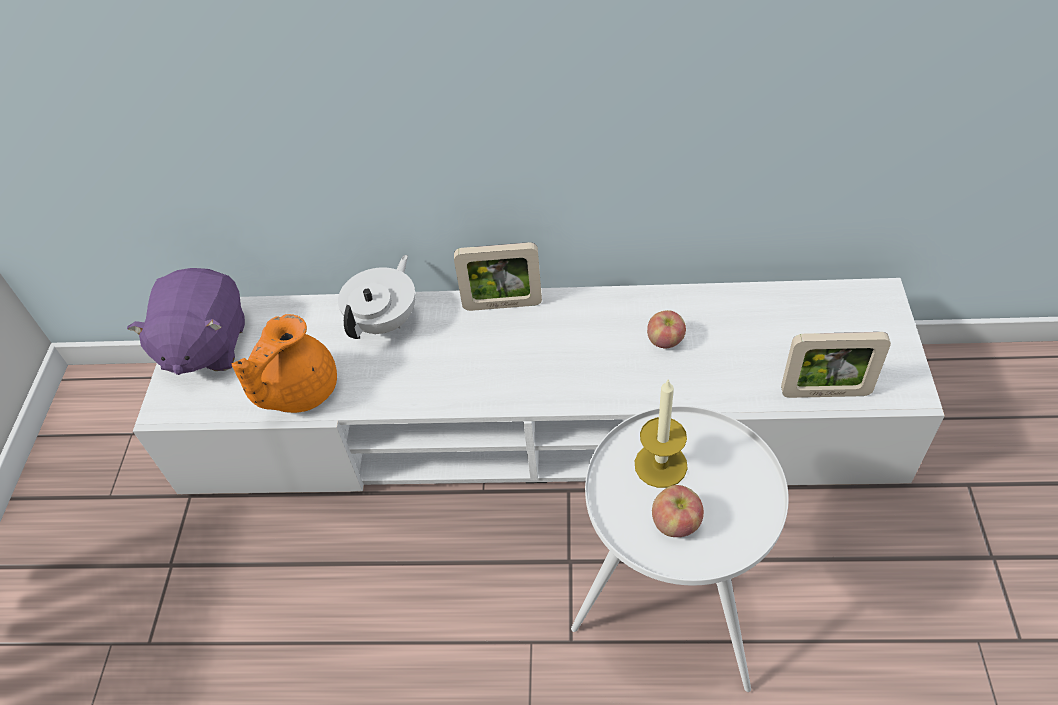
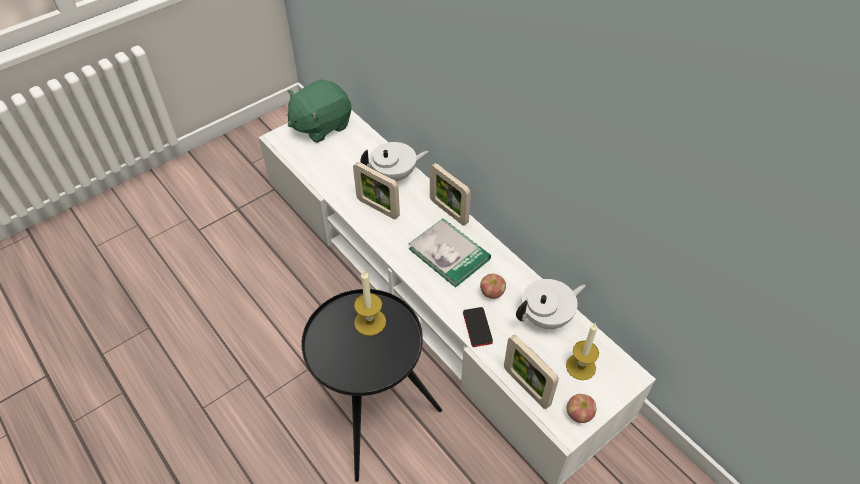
camera: 45 degrees right, 0 degrees up
(205, 346) = (321, 125): purple plush toy -> green plush toy
(298, 391) = (326, 174): orange teapot -> none
(419, 371) = (378, 208): none -> picture frame
(568, 344) = (449, 254): none -> book
(670, 609) = (373, 417): white side table -> black side table
(676, 523) = (341, 347): apple -> apple (579, 414)
(702, 385) = (477, 327): none -> phone
(744, 313) = (547, 317): none -> white teapot
(836, 327) = (580, 366): none -> candle

